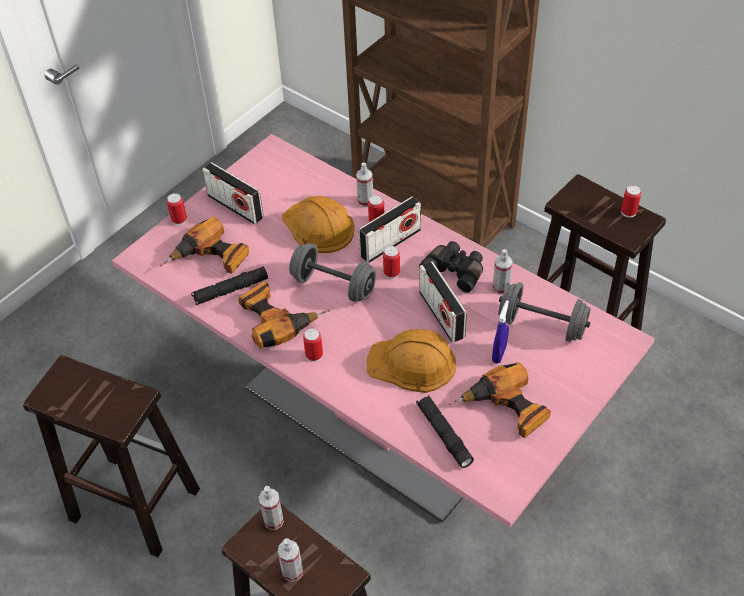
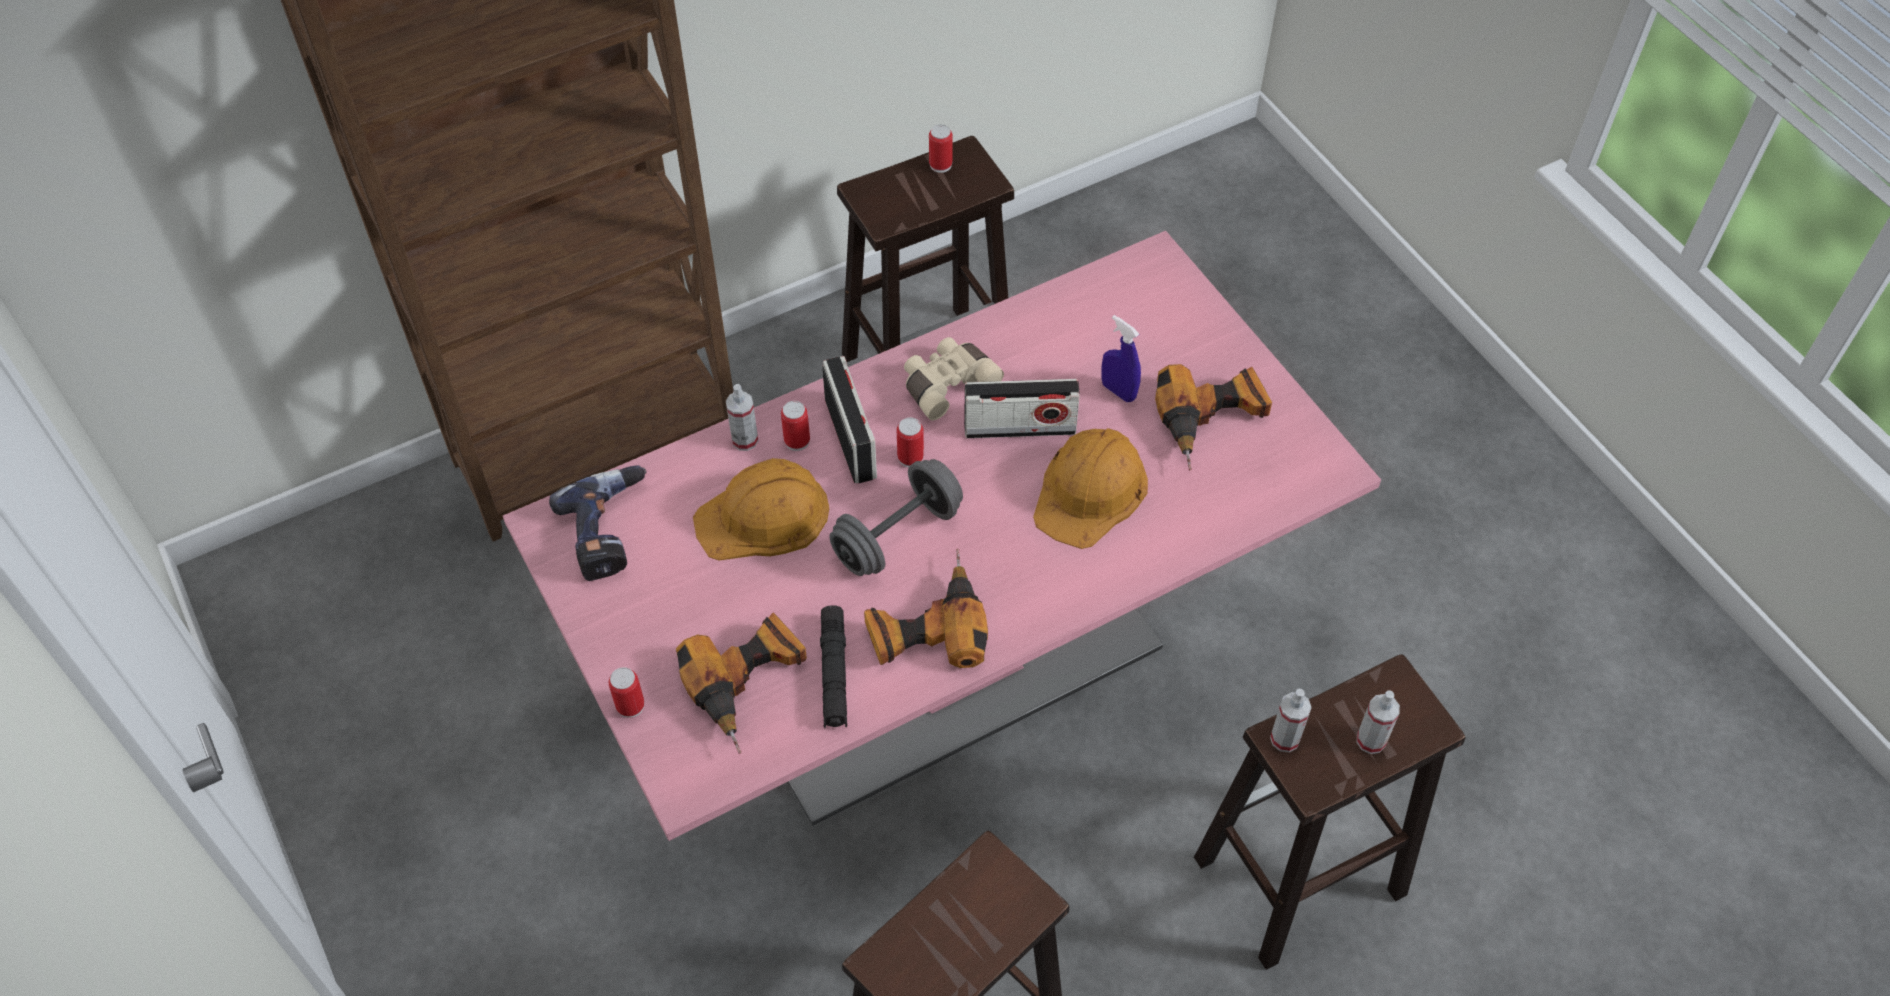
camera: 70 degrees left, 5 degrees up
(235, 206) = (649, 616): radio -> none
(280, 173) = (610, 530): none -> power drill
(314, 355) = (1020, 602): can -> none
(444, 434) = (1224, 498): black flashlight -> none
(455, 270) = (947, 383): black binoculars -> beige binoculars
(501, 288) = (1005, 346): spray bottle -> none
(542, 325) = (1091, 329): grey dumbbell -> none

